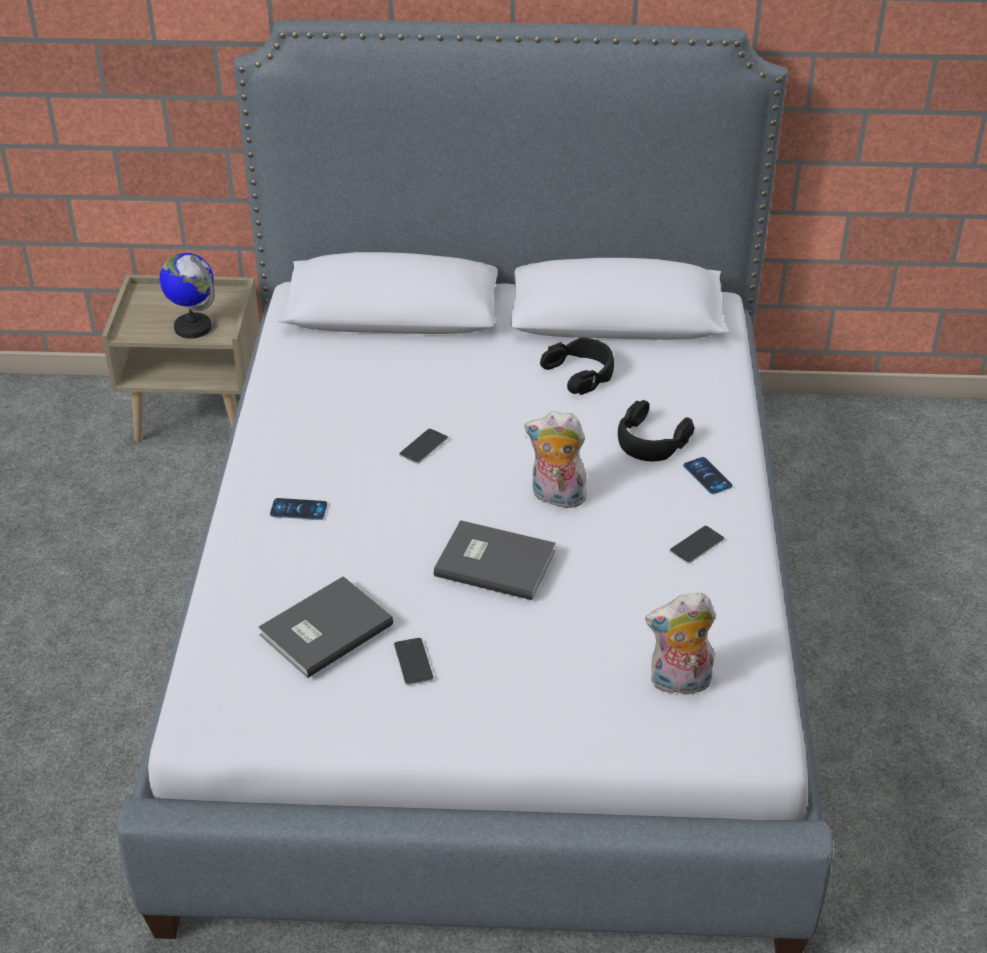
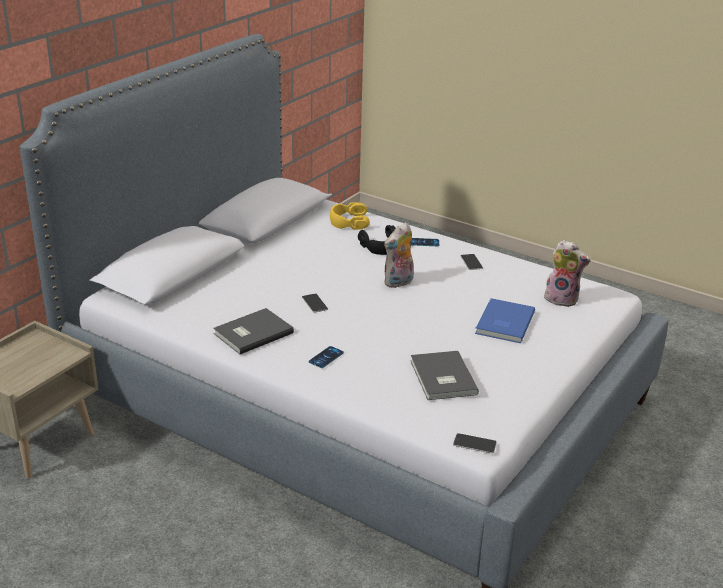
camera: 60 degrees left, 10 degrees down
(193, 327) = (49, 361): globe -> none
(413, 661) = (489, 361): phone -> phone (474, 443)
(494, 561) = (433, 314): grey book -> grey book (251, 333)
(538, 641) = (503, 323): none -> blue book
(581, 373) = (304, 243): black headphones -> none
(679, 684) = (562, 299): plush toy -> plush toy turned 90 degrees counterclockwise
(690, 383) = (349, 221): none -> yellow headphones

